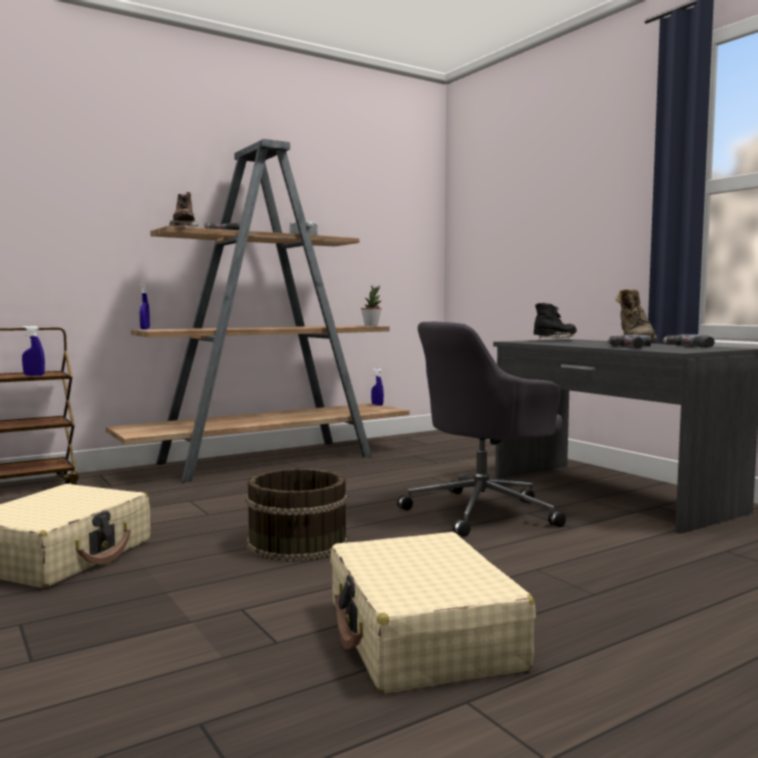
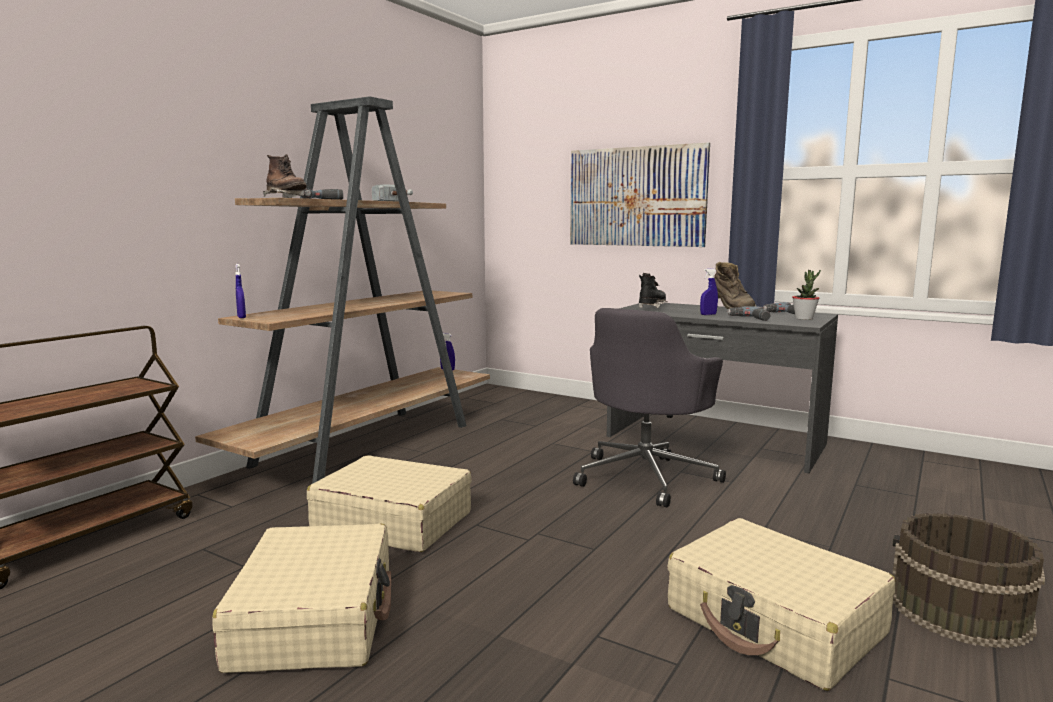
camera: 25 degrees left, 5 degrees up
(34, 375) = (129, 390): blue spray bottle -> blue spray bottle (708, 314)
(205, 510) = (392, 521): none -> beige suitcase
(296, 543) = (538, 544): brown bucket -> brown bucket (959, 611)
(371, 326) = (455, 293): potted plant -> potted plant (804, 318)
(569, 227) = (636, 197): none -> picture

